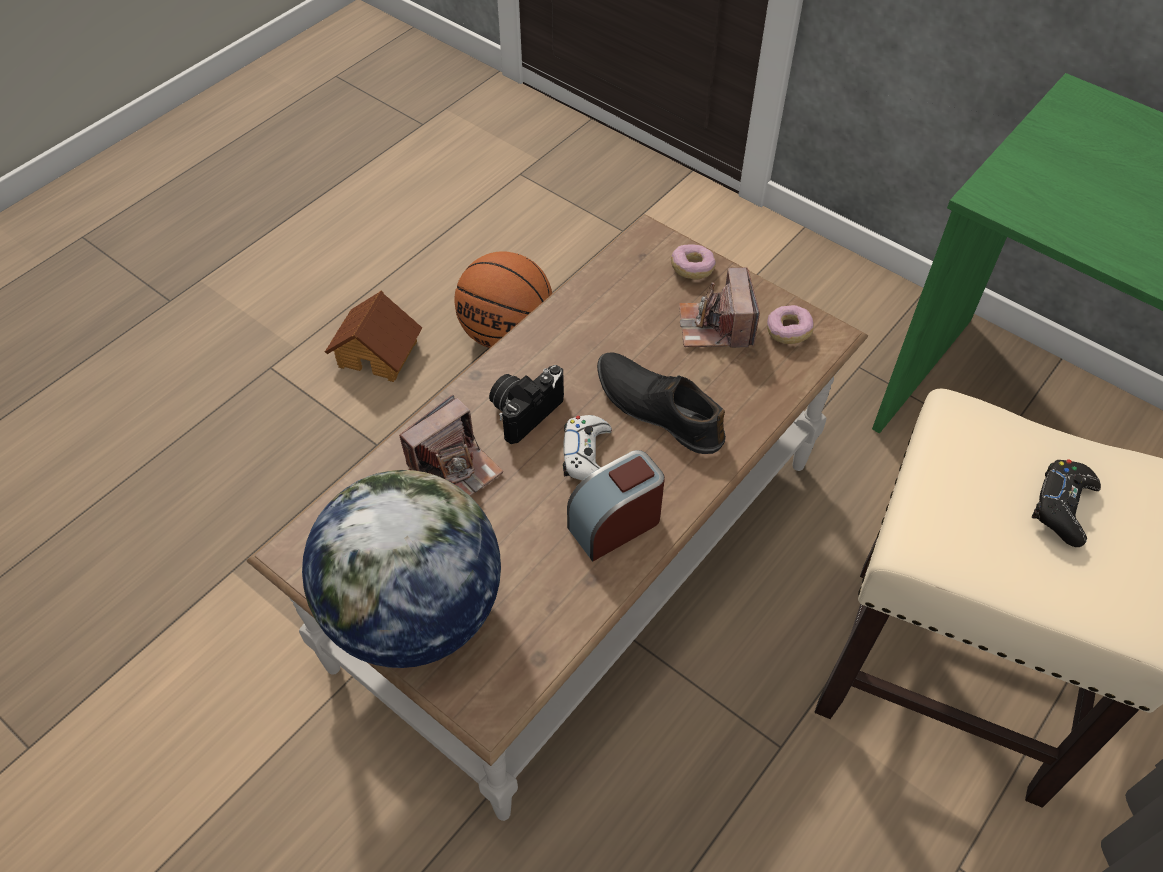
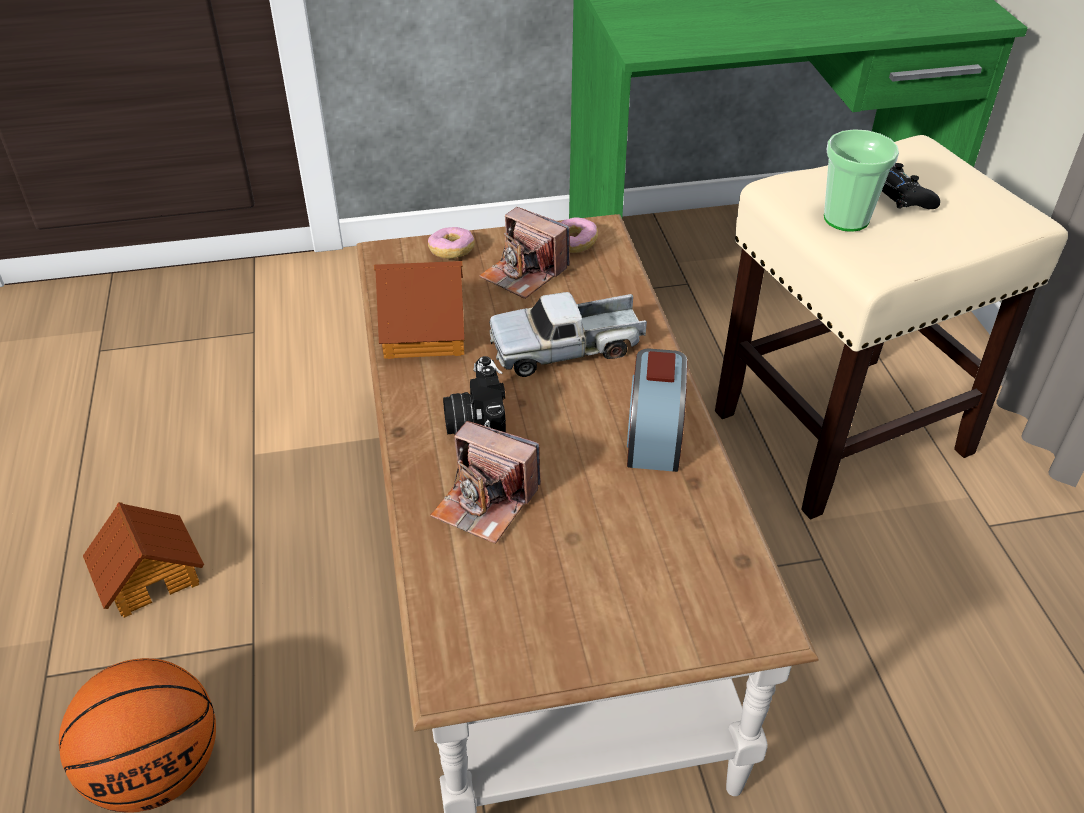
camera: 50 degrees left, 10 degrees down
(413, 613) = (616, 621): globe -> none
(455, 468) = (486, 502): camera -> camera turned 120 degrees clockwise
(506, 334) = (255, 471): basketball -> basketball (157, 770)
(587, 457) = (569, 414): white game controller -> none
(590, 316) = (426, 330): none -> toy house
(659, 408) = (567, 347): black shoe -> toy truck
(968, 486) = (846, 219): none -> cup

